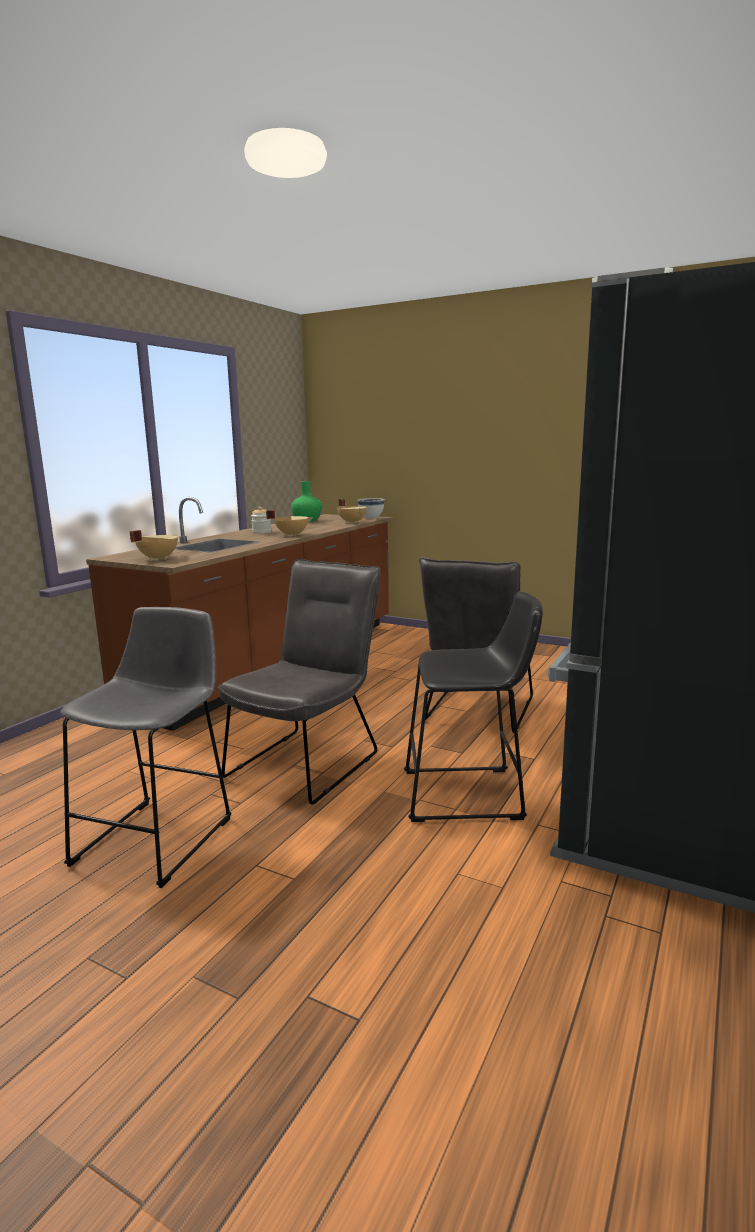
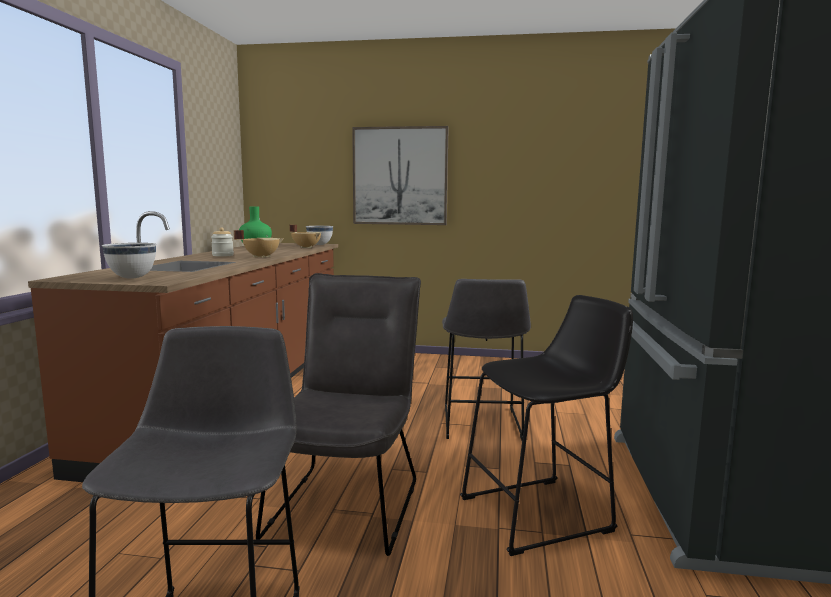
camera: 20 degrees left, 5 degrees down
(157, 558) = (131, 278): beige cooking pot -> white bowl
(455, 445) = (400, 176): none -> picture
(477, 712) = (481, 425): grey chair -> grey stool

